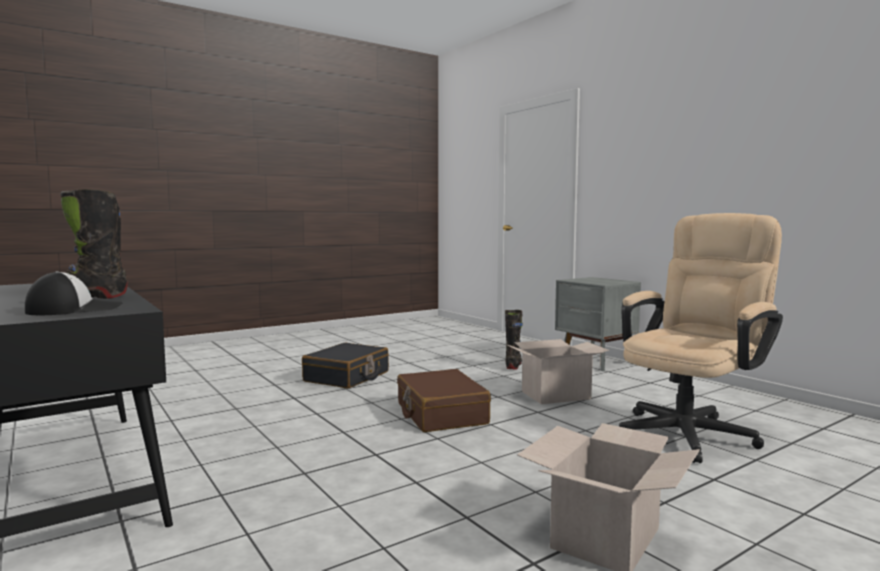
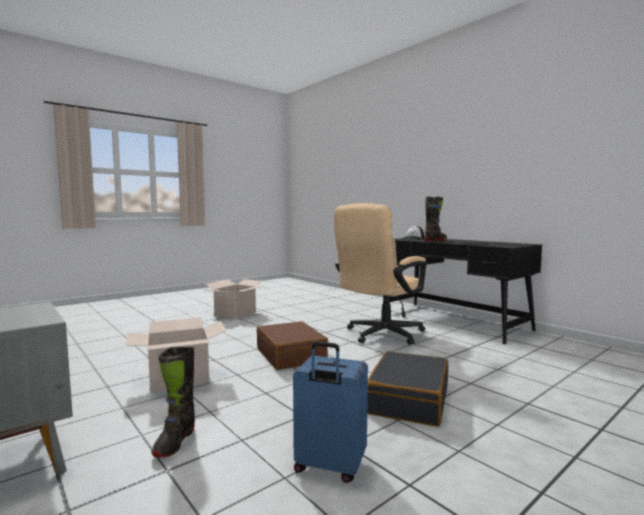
camera: 175 degrees right, 0 degrees up
(422, 358) = (329, 467): none -> blue suitcase
(691, 431) = (124, 348): beige office chair -> beige office chair (380, 335)

